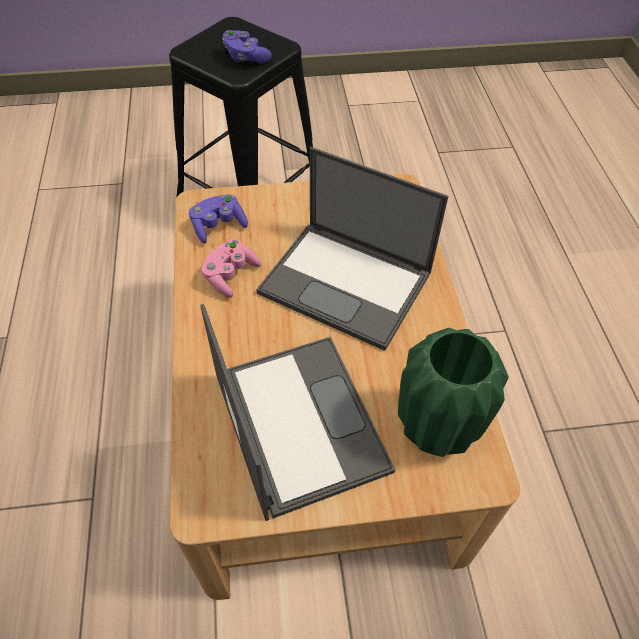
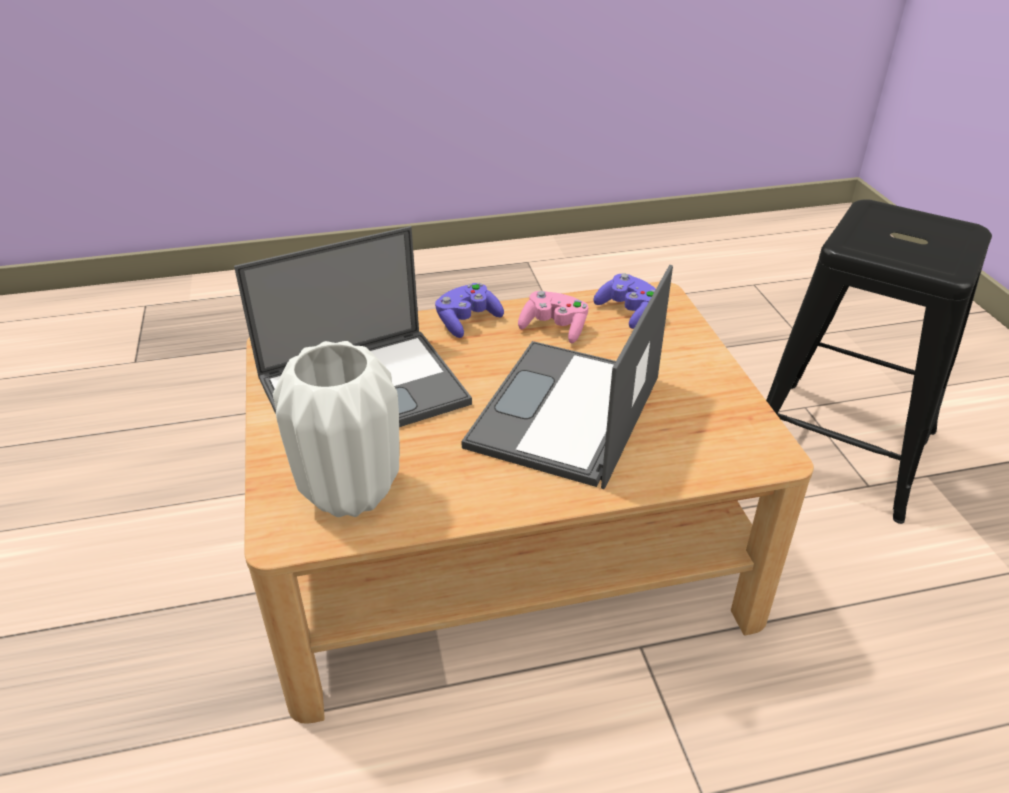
camera: 85 degrees right, 15 degrees down
(246, 57) = (892, 245): purple game controller -> purple game controller (467, 321)
(436, 430) = (349, 493): green vase -> white vase

